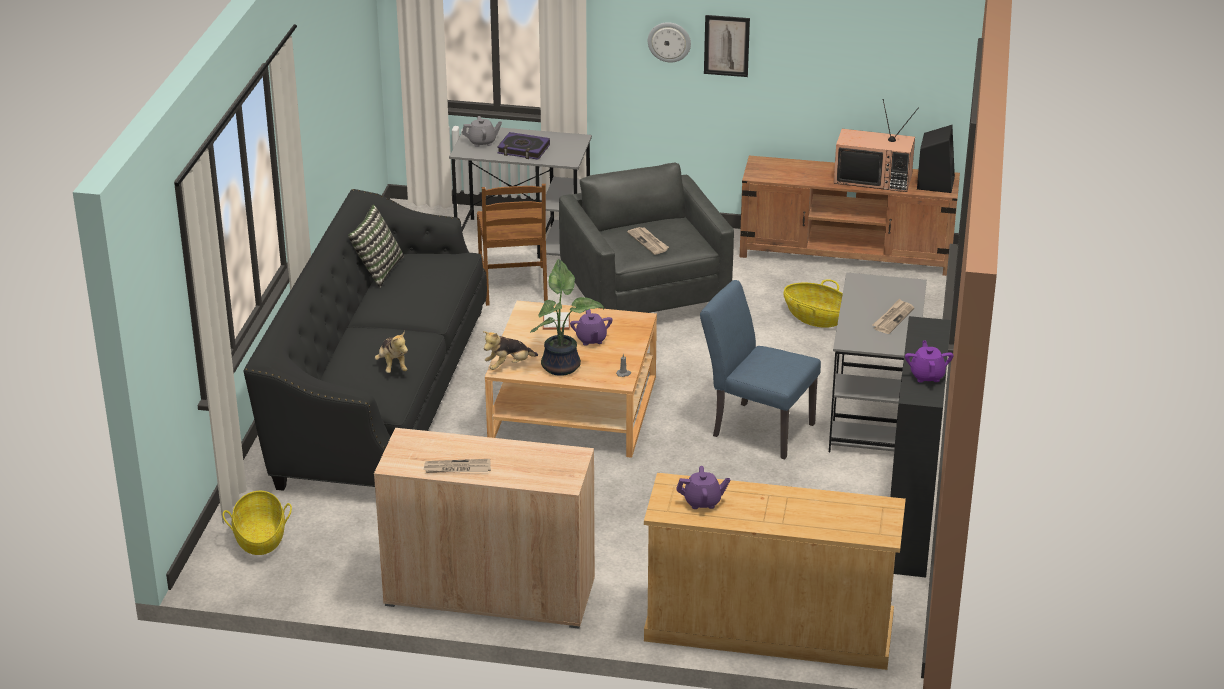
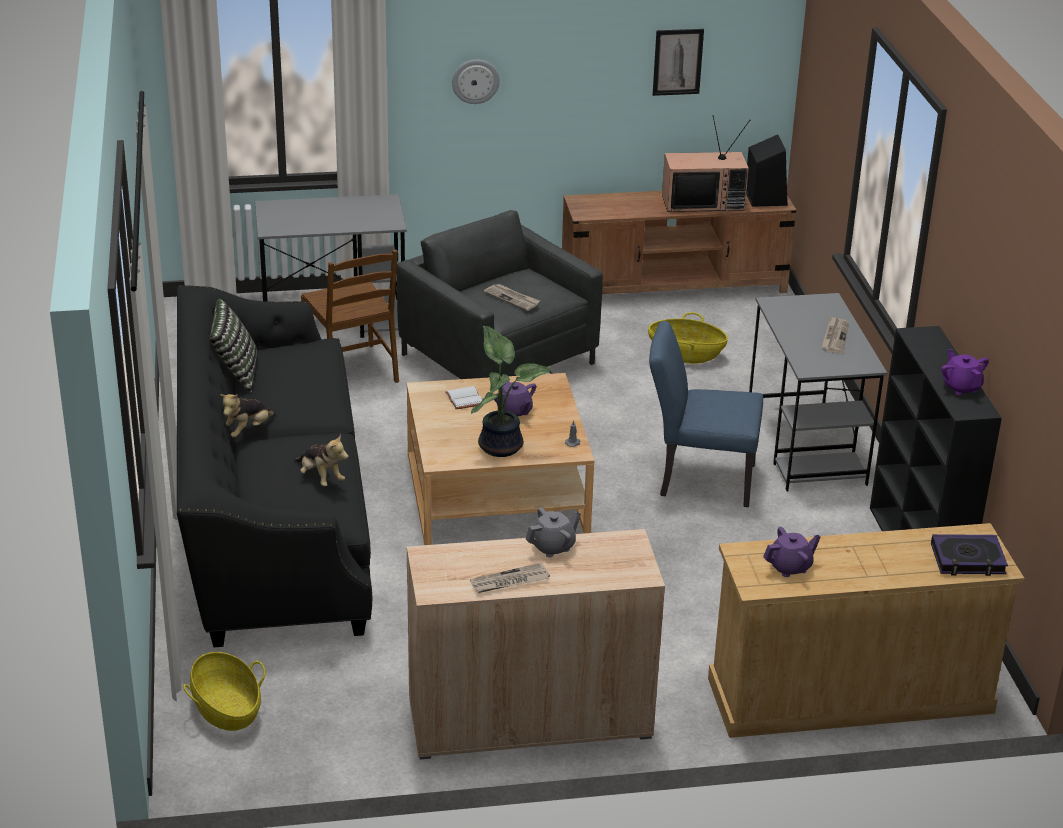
camera: 20 degrees left, 0 degrees up
(482, 142) = (285, 217): grey teapot -> grey teapot (553, 547)
(508, 365) = (443, 455): plush toy -> plush toy (247, 430)
(523, 150) = (336, 219): book -> book (967, 560)
(726, 45) = (538, 78): picture -> picture (677, 62)

